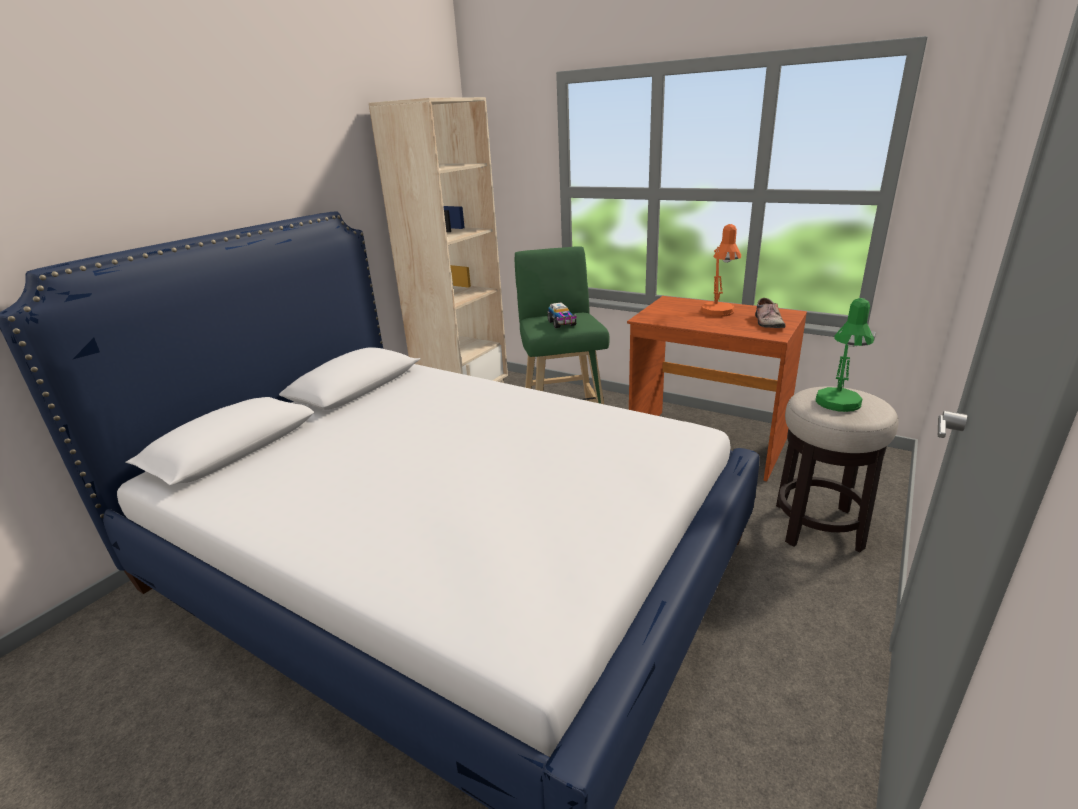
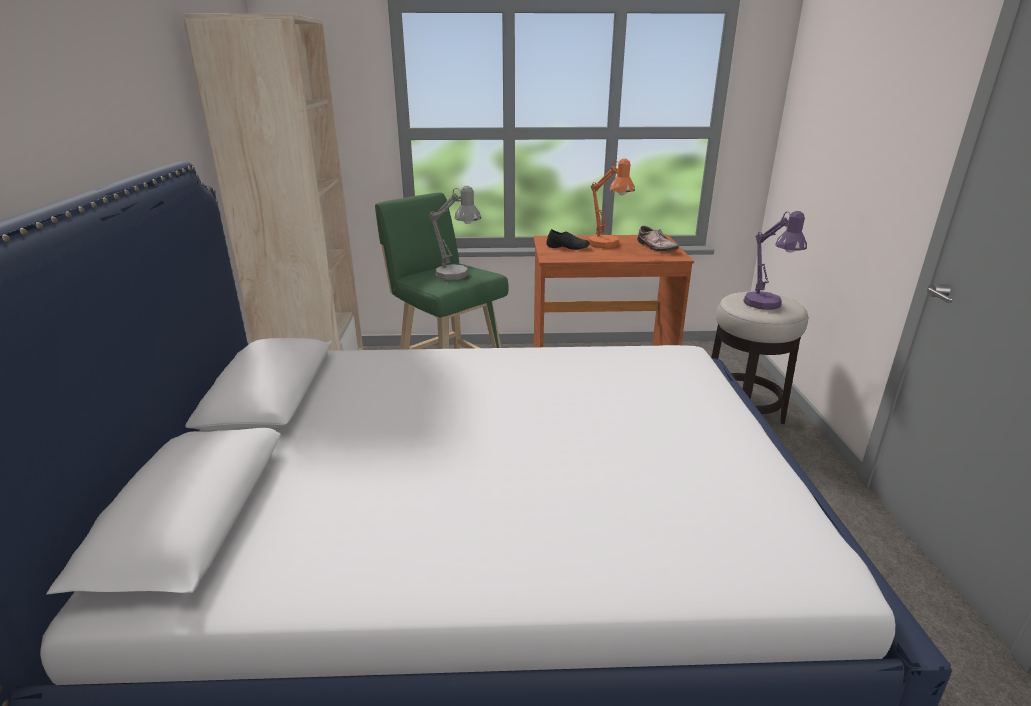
camera: 35 degrees left, 0 degrees up
(562, 323) = (457, 276): toy truck -> grey table lamp
(676, 310) = (567, 247): none -> black shoe
(838, 406) = (766, 306): green table lamp -> purple table lamp

